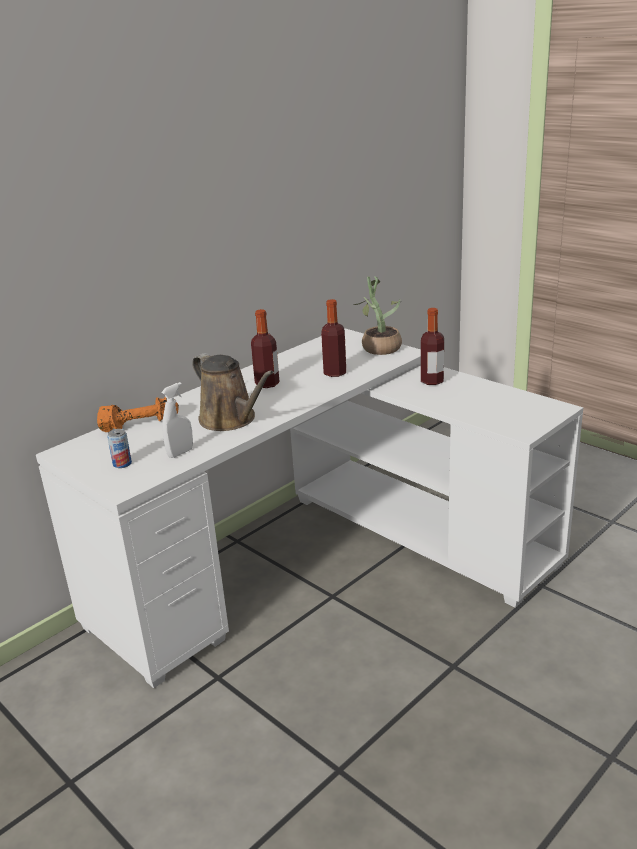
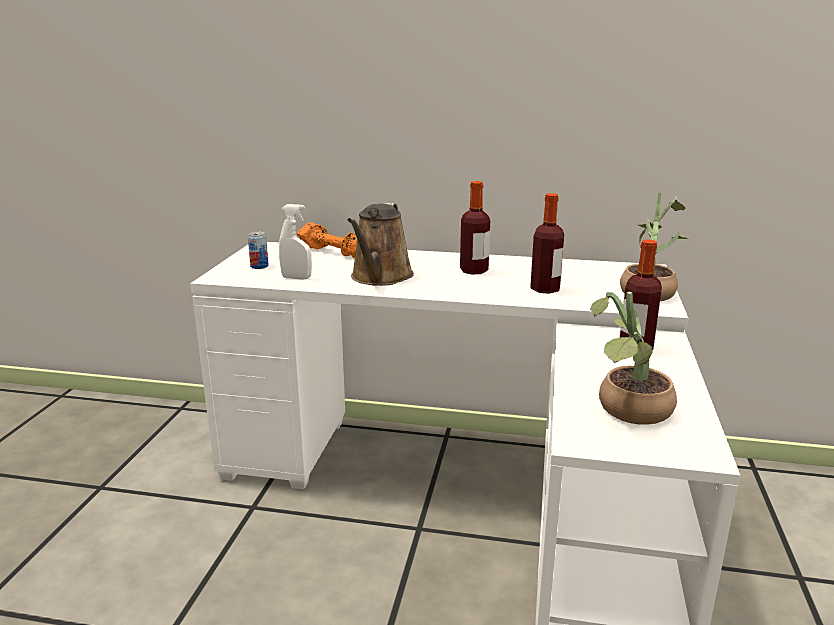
camera: 55 degrees right, 5 degrees down
(503, 410) = (627, 411): none -> potted plant

